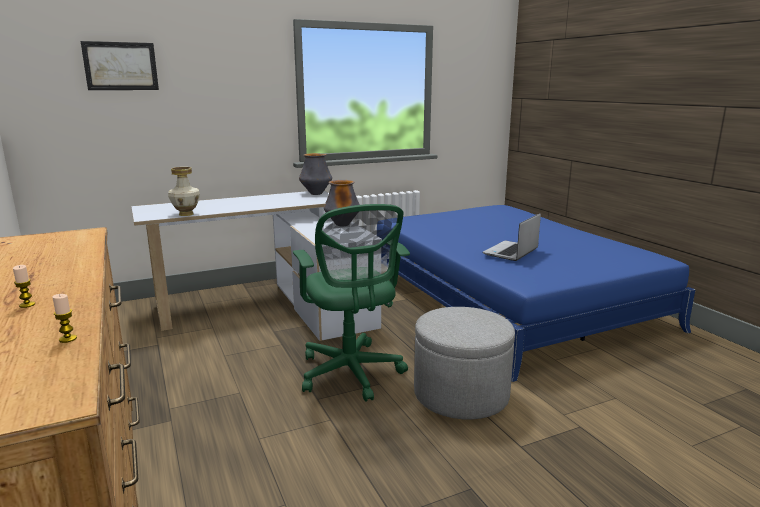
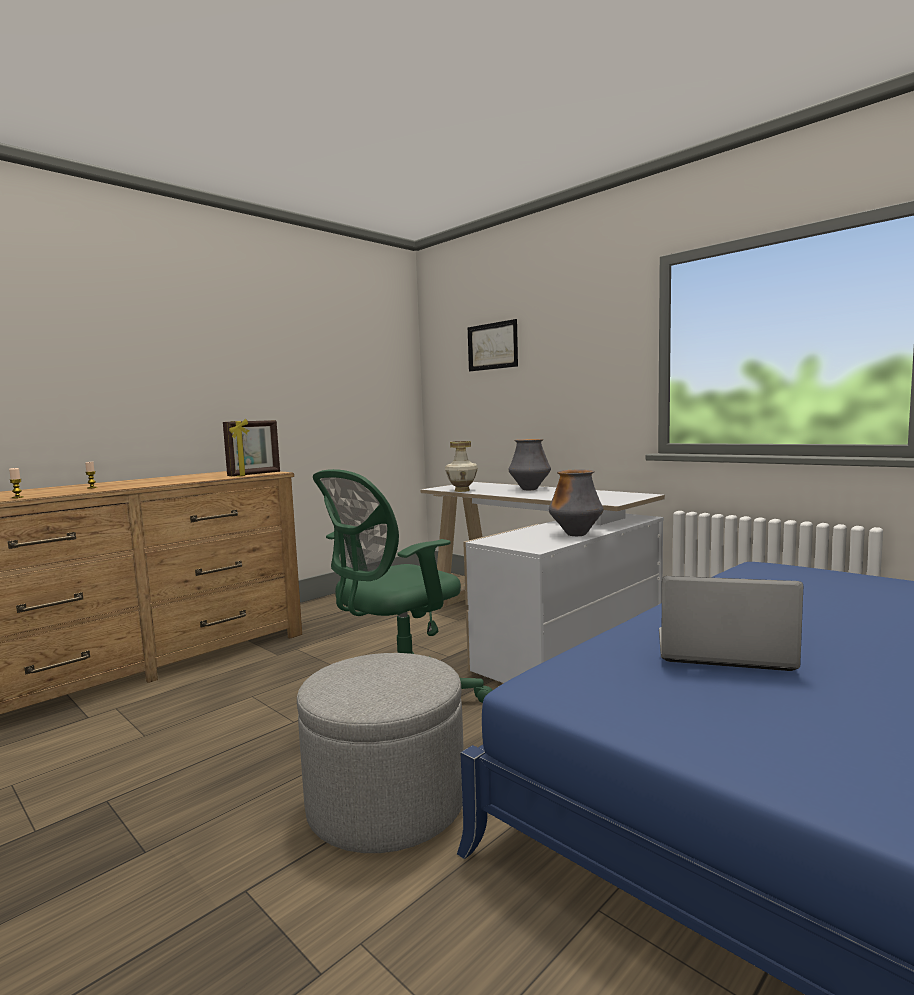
camera: 70 degrees right, 10 degrees down
(89, 238) = (254, 474): none -> picture frame
(316, 193) = (633, 496): vase -> vase (529, 489)

